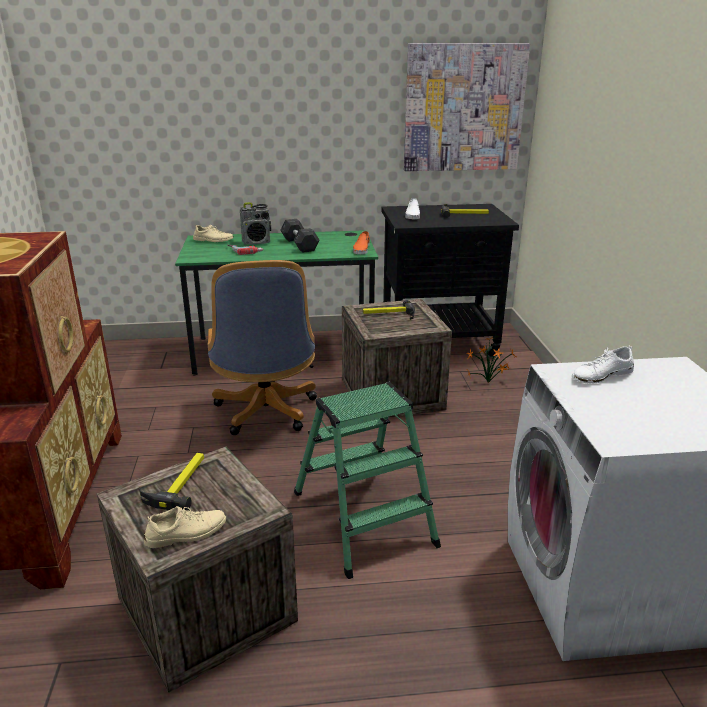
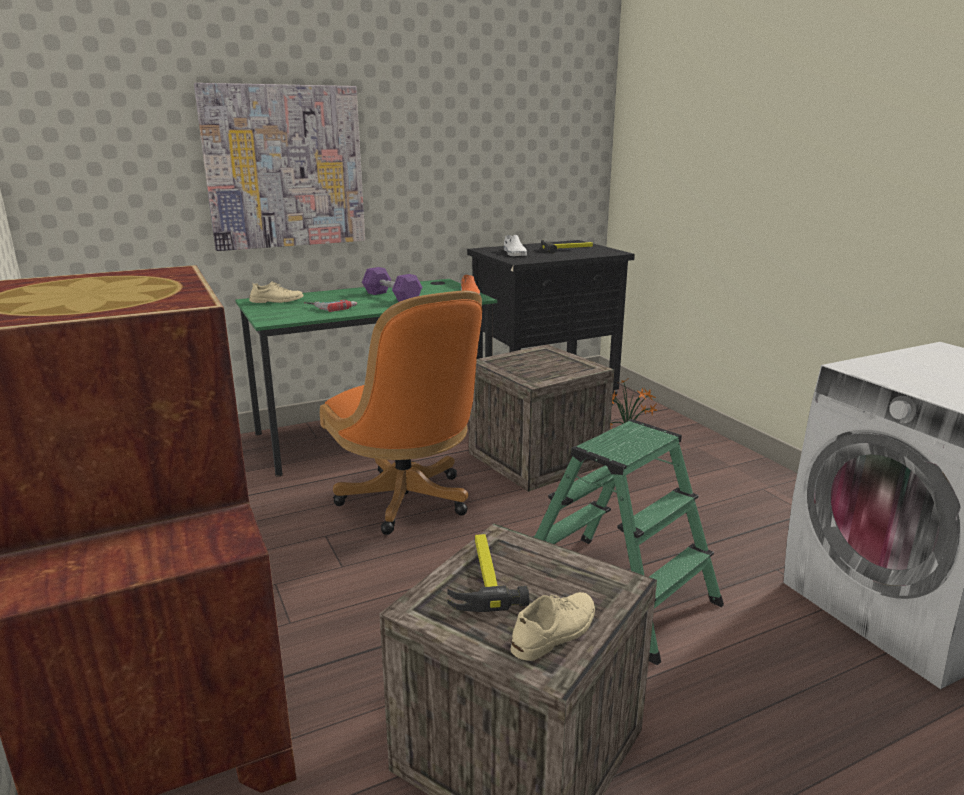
camera: 20 degrees left, 5 degrees down
(257, 242) = (335, 298): radio -> none
(267, 416) = (410, 506): blue office chair -> orange office chair
(299, 245) = (392, 297): grey dumbbell -> purple dumbbell
(388, 314) = (530, 362): hammer -> none
(463, 108) = (546, 135): picture -> picture (285, 167)
(601, 375) = (898, 364): white shoe -> none

